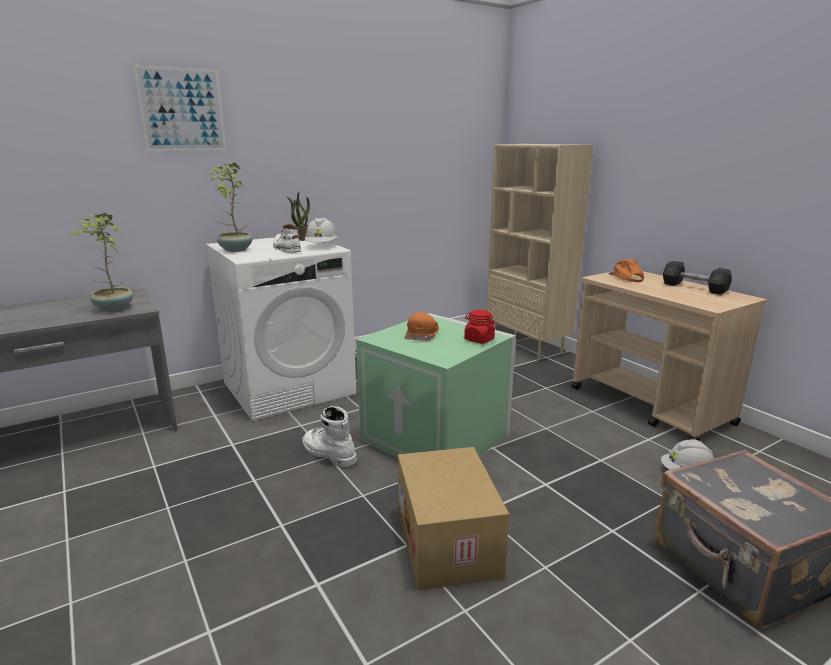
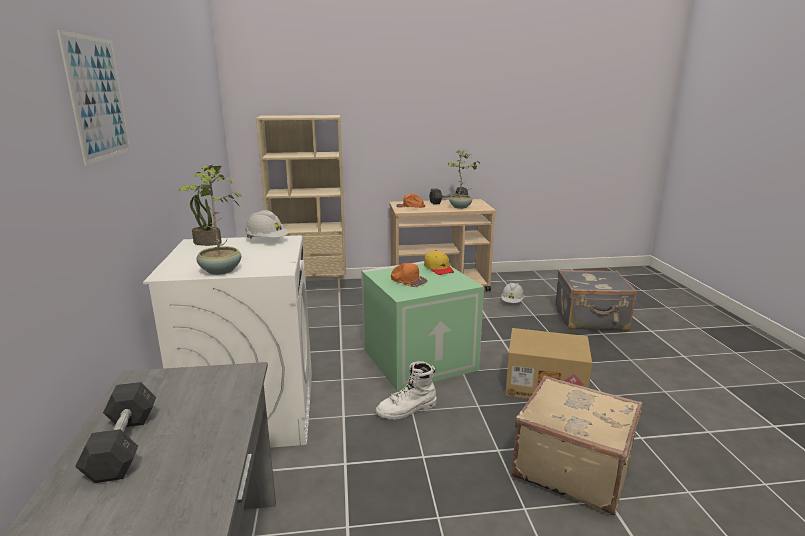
camera: 65 degrees left, 0 degrees up
(51, 306) = (123, 445): none -> grey dumbbell
(113, 309) = (217, 391): potted plant -> potted plant (460, 207)
(265, 590) = (572, 467): none -> beige suitcase
(286, 249) = (255, 252): white boot -> none
(479, 340) = (439, 268): red jar -> yellow cap

